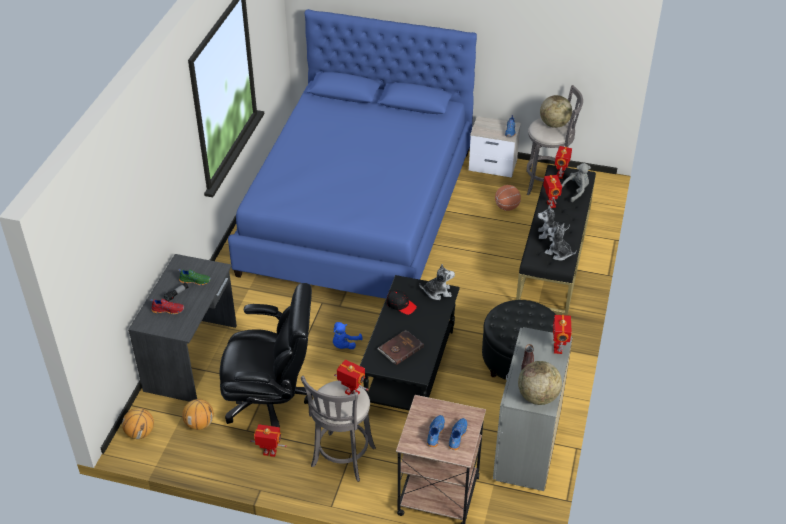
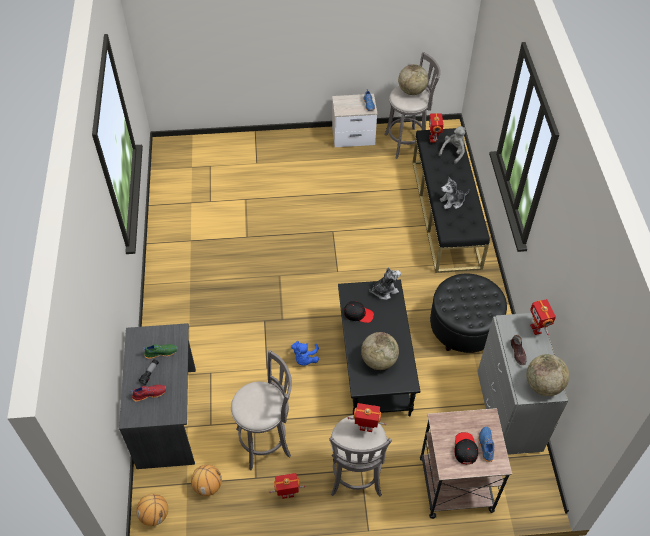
camera: 20 degrees left, 10 degrees up
(272, 403) = (266, 441): black office chair -> grey stool
(359, 211) = (255, 215): blue bed -> none
(400, 348) = (378, 360): brown book -> globe
(435, 433) = (465, 449): blue shoe -> black cap
(507, 207) = (384, 176): basketball -> none
(550, 204) = (438, 171): toy robot -> none
(558, 253) = (468, 219): plush toy -> none

